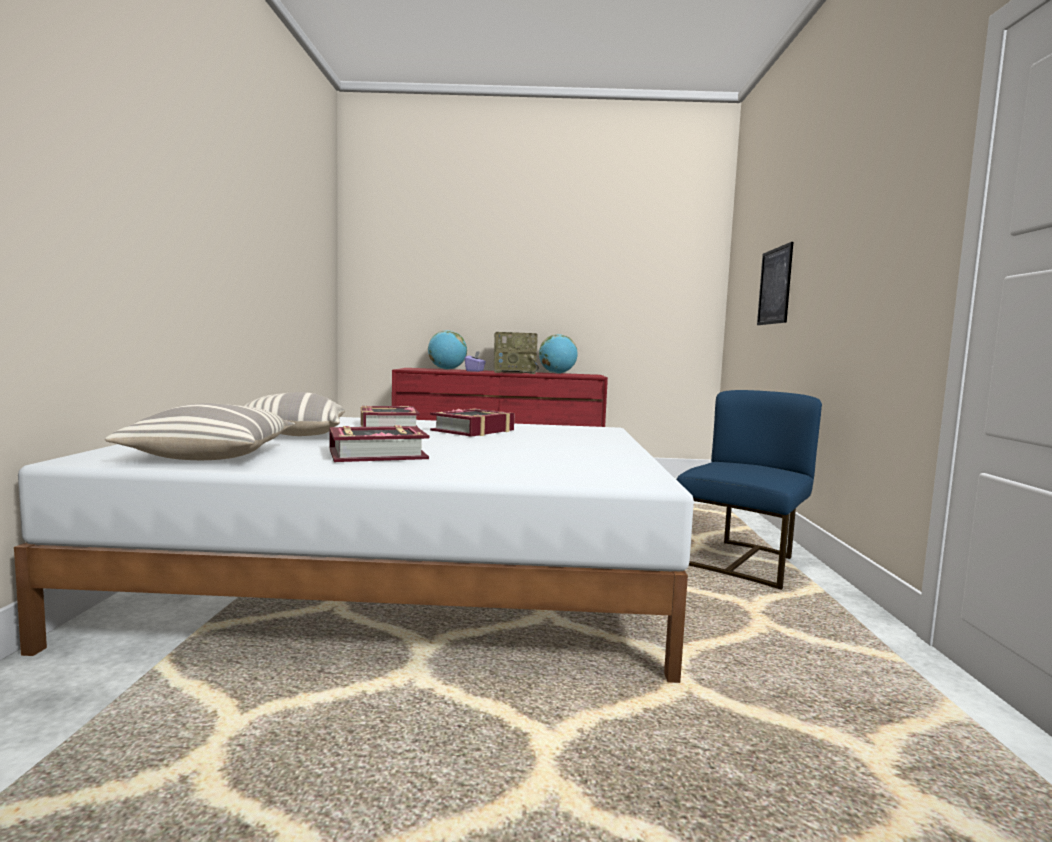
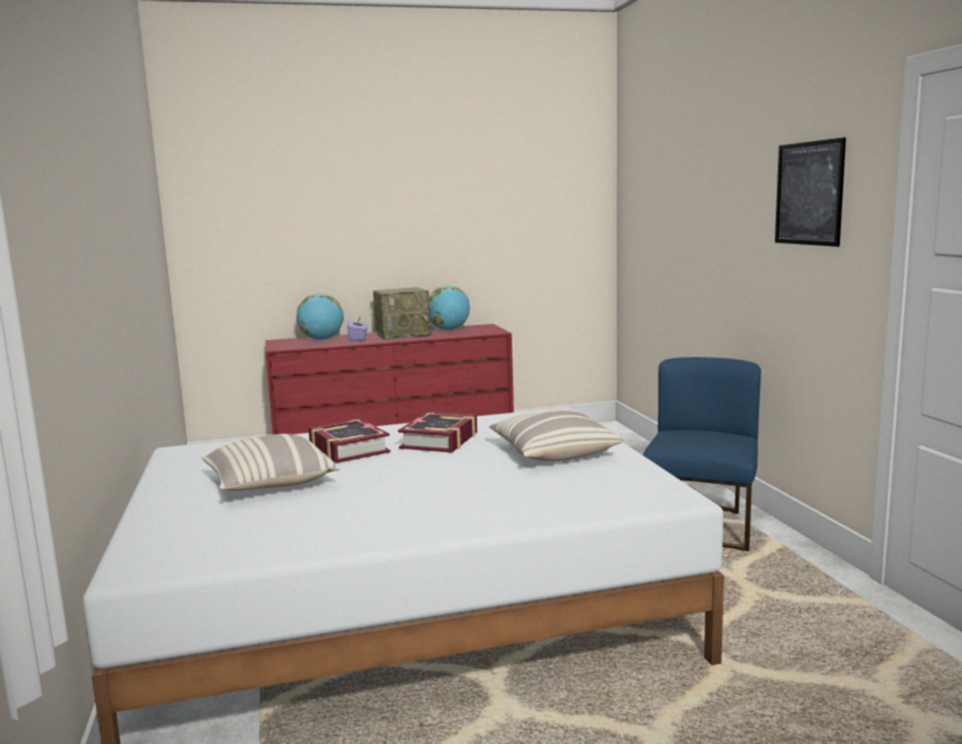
camera: 15 degrees left, 5 degrees up
(211, 455) = (250, 536): pillow -> pillow (553, 453)
(377, 454) = (405, 502): book -> none
(775, 286) = (684, 232): picture -> picture (809, 193)

